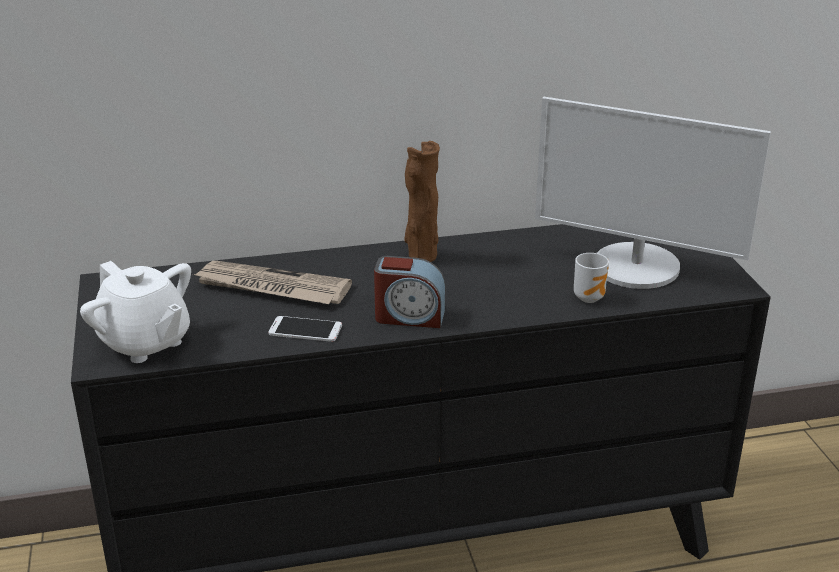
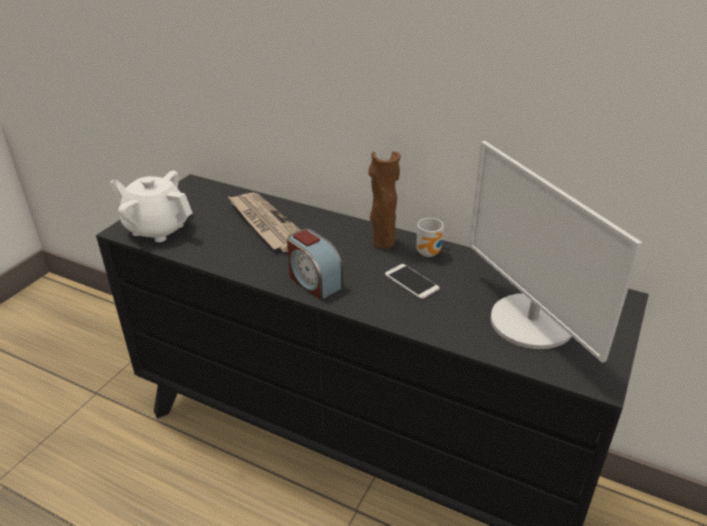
camera: 40 degrees right, 5 degrees up
(145, 343) = (157, 228): white teapot -> white teapot turned 120 degrees clockwise
(305, 330) = (243, 261): phone -> phone (411, 281)
(590, 297) = (458, 329): mug -> mug (430, 253)

